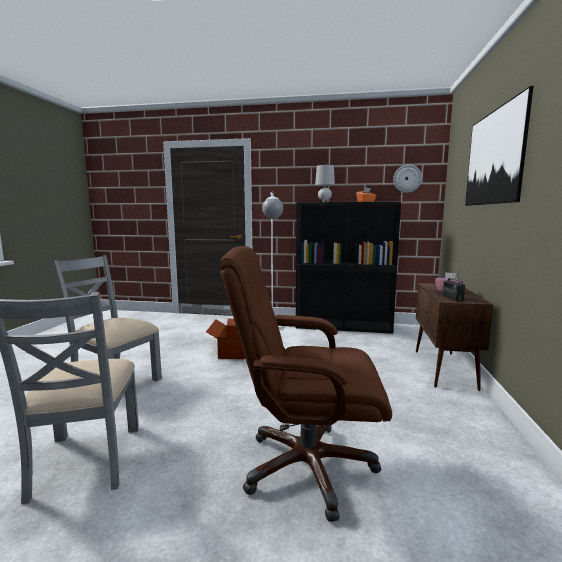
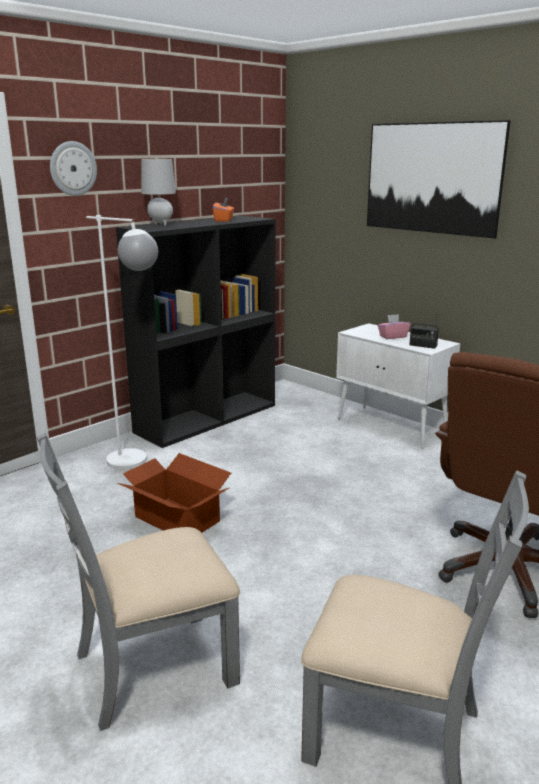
camera: 55 degrees left, 10 degrees up
(407, 178) = (248, 177): wall clock -> wall clock (73, 168)
(444, 369) = (392, 426): brown cabinet -> white cabinet

